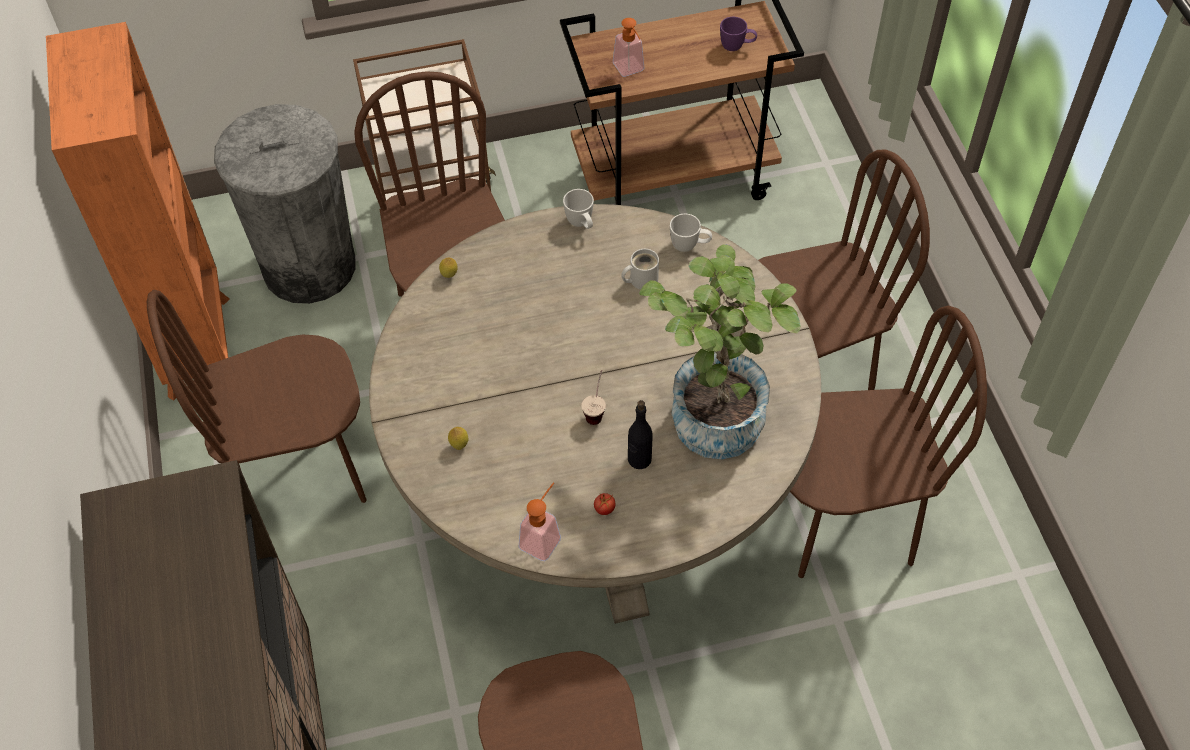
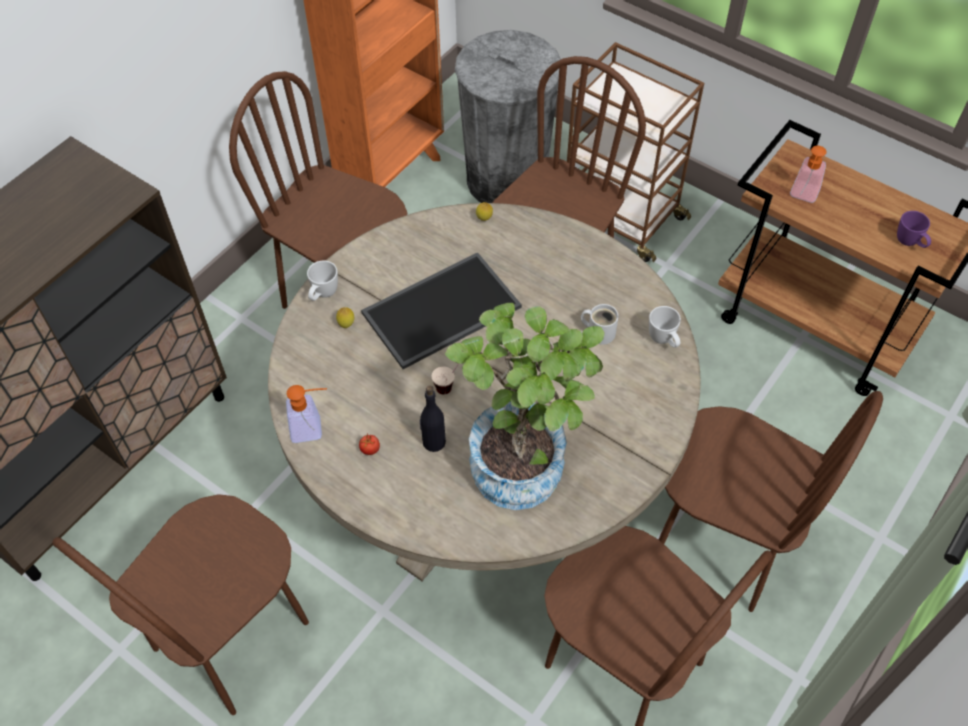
camera: 50 degrees right, 0 degrees up
(515, 369) = (441, 312): none -> tray
(581, 224) = (611, 261): white mug -> white mug (323, 295)

